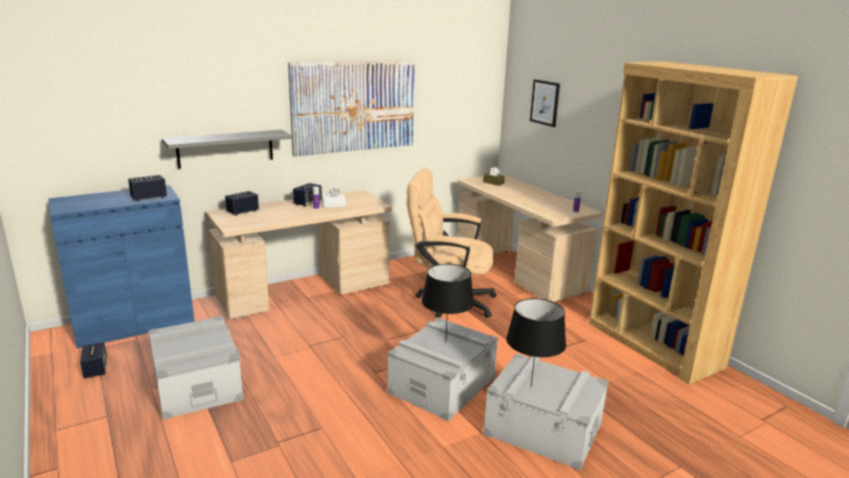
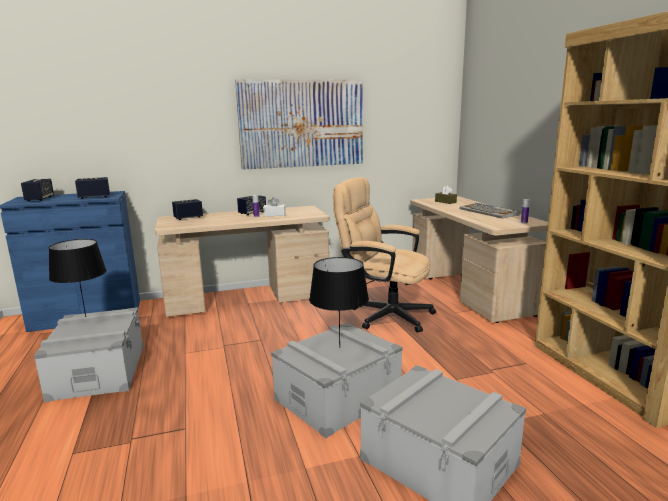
camera: 15 degrees right, 5 degrees down
(95, 369) = (26, 350): speaker -> speaker (39, 199)
(225, 148) = (177, 159): grey shelf -> none
(530, 386) = (417, 404): black table lamp -> black table lamp (86, 317)
(539, 197) = (489, 212): none -> keyboard
(545, 102) = (497, 116): picture -> none

